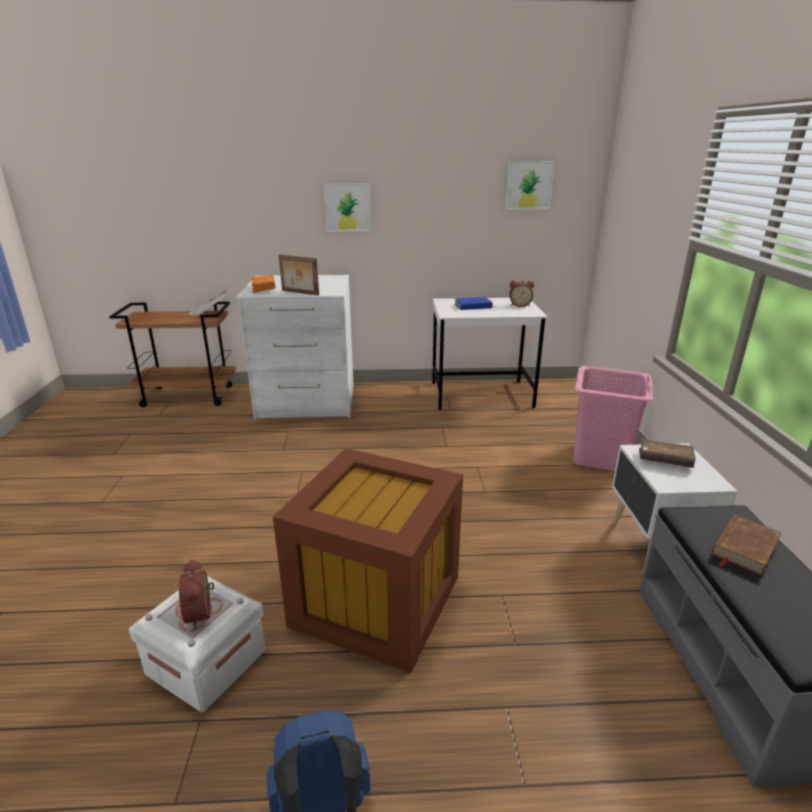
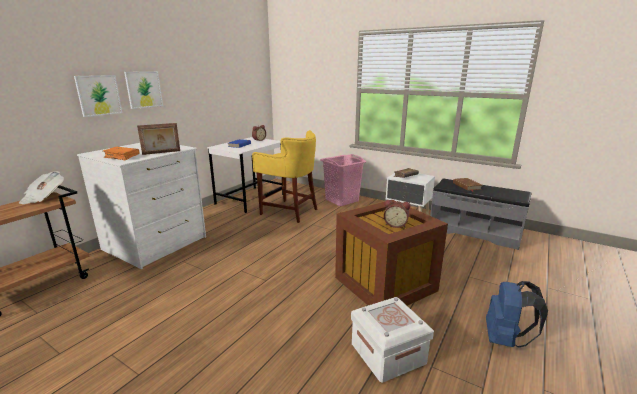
camera: 55 degrees left, 5 degrees down
(202, 613) = (396, 314): alarm clock -> alarm clock (395, 224)
(490, 434) = (289, 211): none -> yellow stool
(529, 185) = (241, 71): picture -> picture (99, 95)

